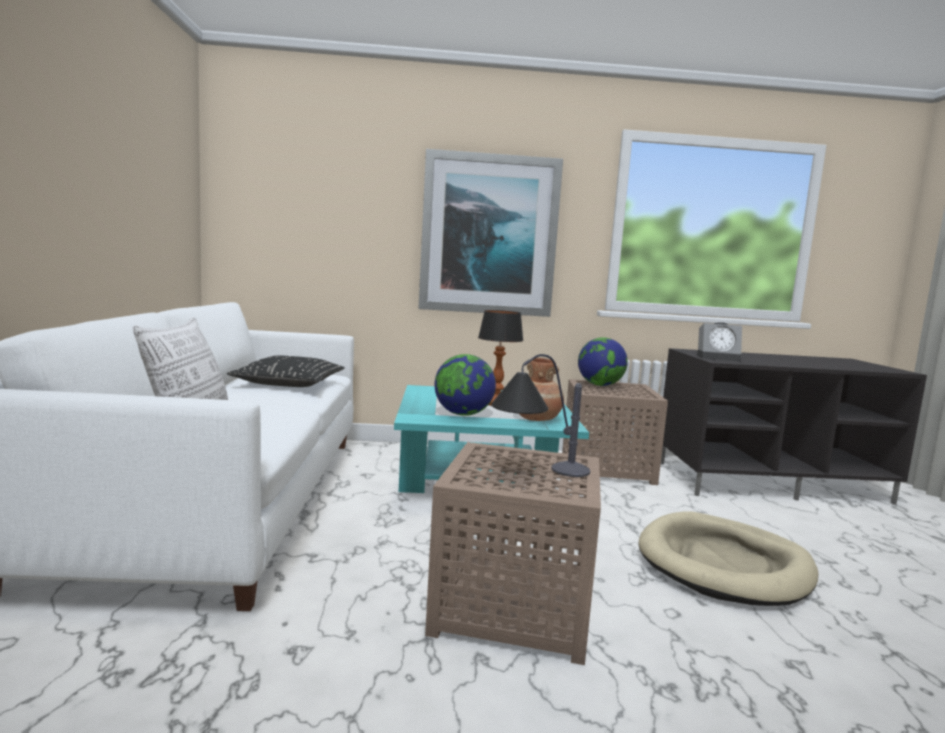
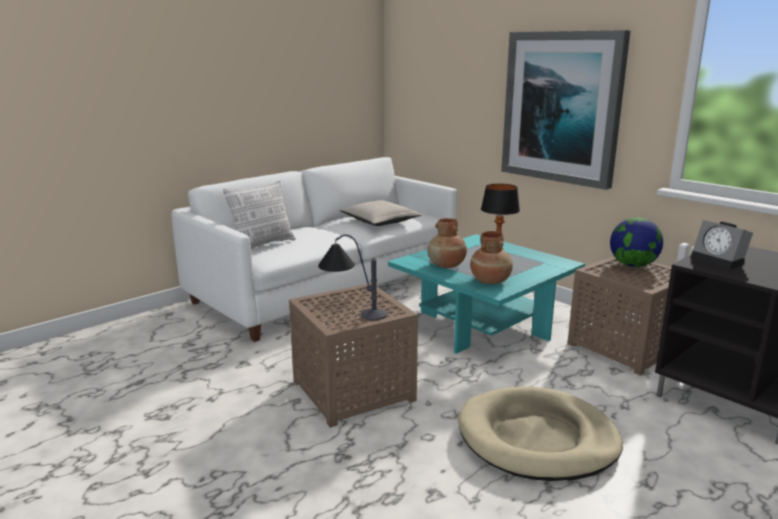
camera: 50 degrees right, 10 degrees up
(289, 383) = (380, 221): black pillow -> beige pillow
(463, 414) = (446, 265): globe -> brown vase

